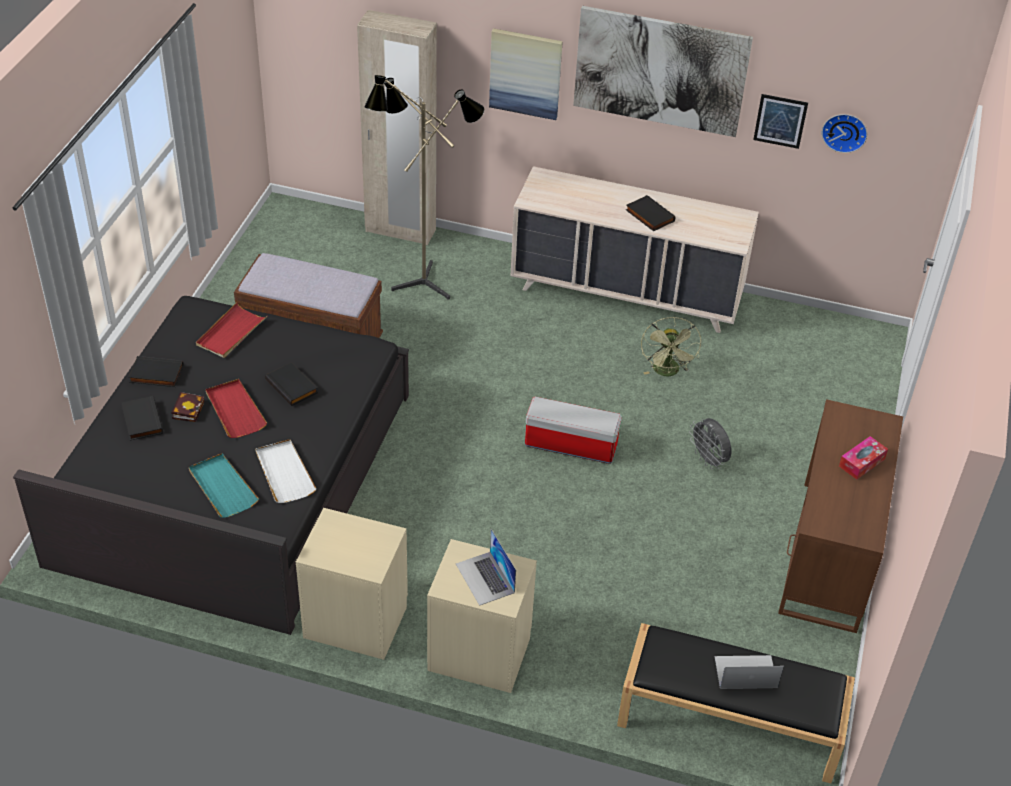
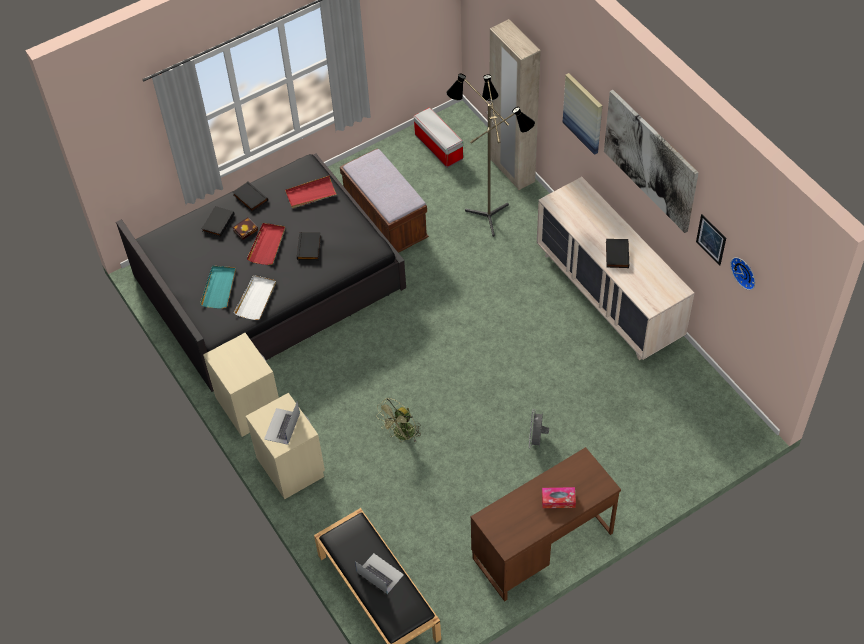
camera: 45 degrees right, 10 degrees up
(570, 445) = (464, 377): storage box -> storage box (438, 147)
(667, 372) = (575, 366): green fan -> green fan (401, 435)

